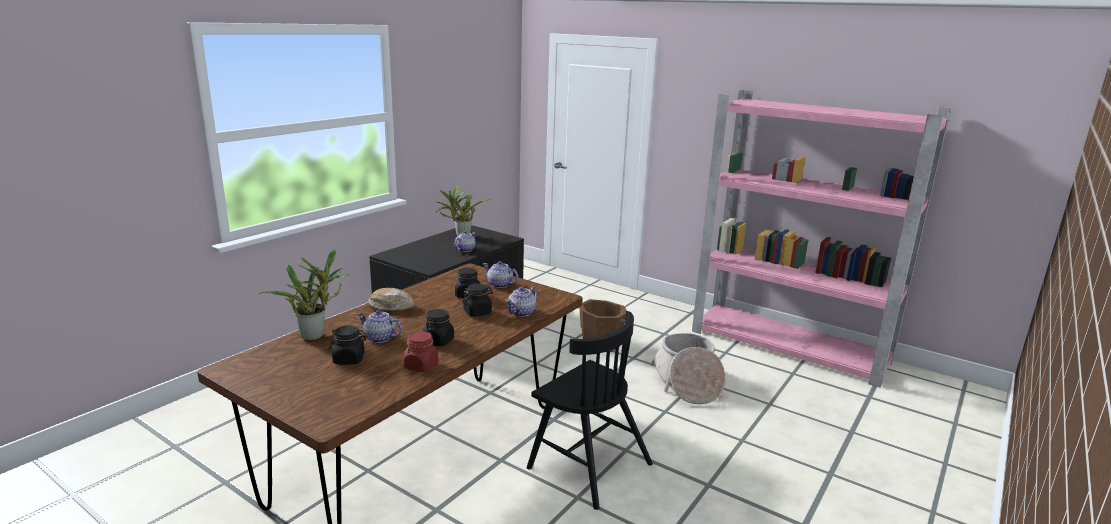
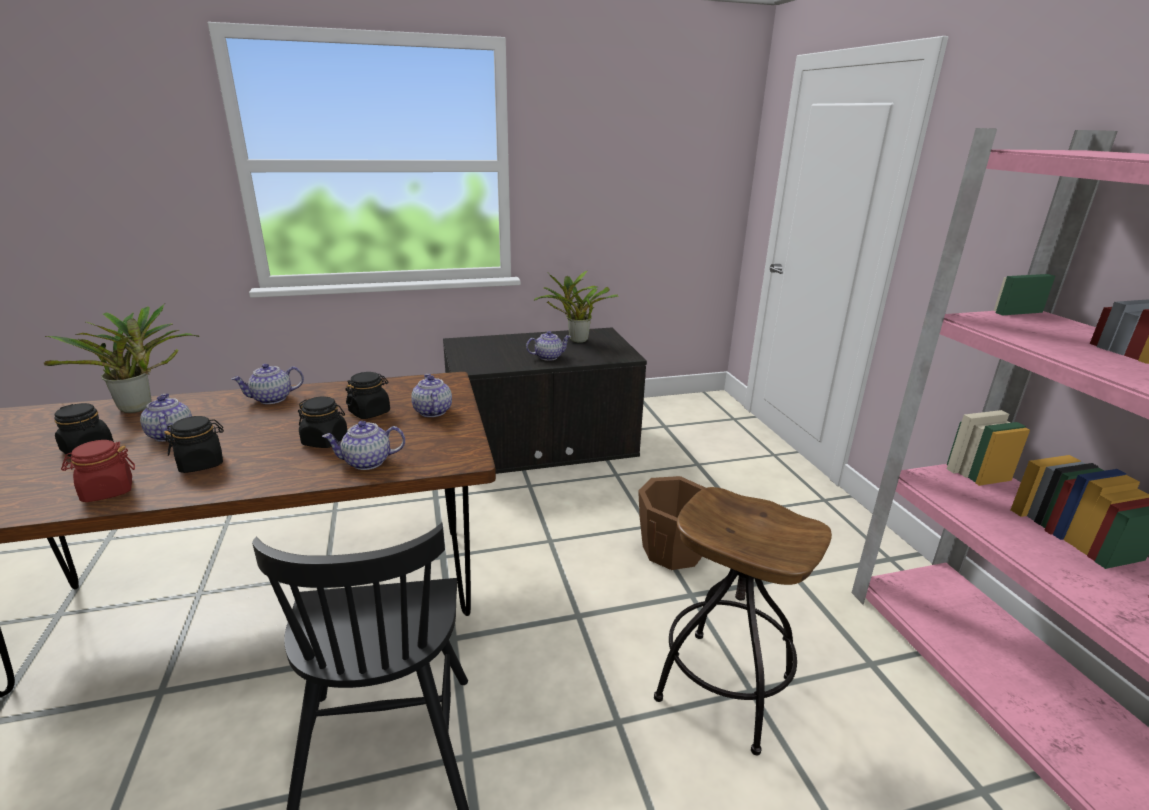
camera: 40 degrees right, 5 degrees up
(391, 306) = (272, 399): bread -> teapot
(687, 383) = (723, 687): basket -> brown stool

